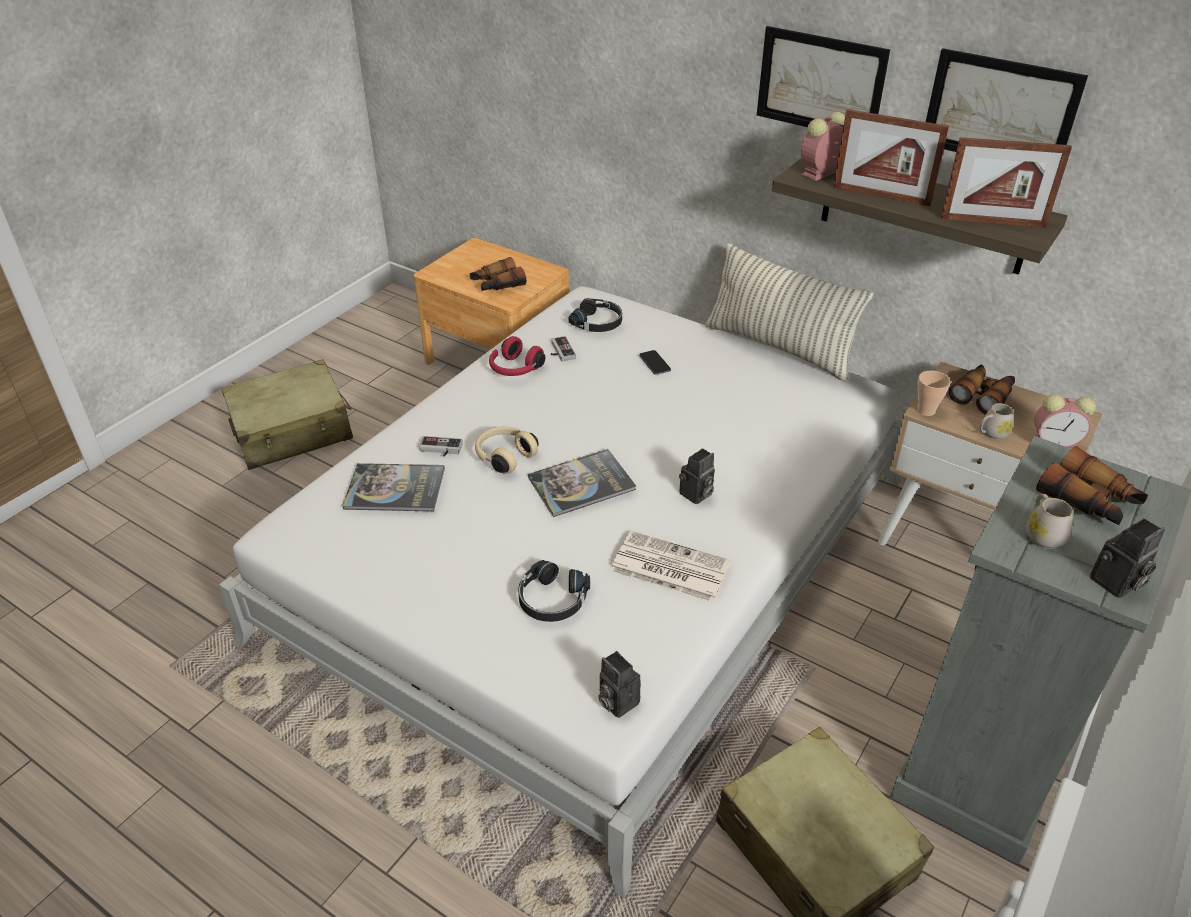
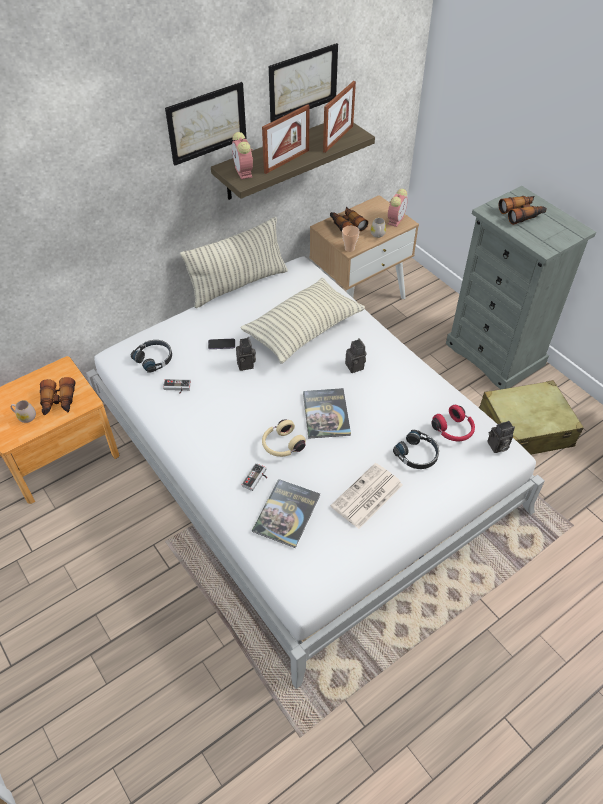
camera: 70 degrees left, 10 degrees up
(292, 430) = (62, 618): beige suitcase -> none
(515, 369) = (183, 417): red headphones -> red headphones (453, 430)
(668, 567) = (409, 397): newspaper -> newspaper (366, 496)
(732, 425) = (303, 330): none -> pillow
(1042, 534) = (539, 235): white mug -> white mug (25, 417)
(1115, 584) = (573, 229): camera -> camera (247, 365)

